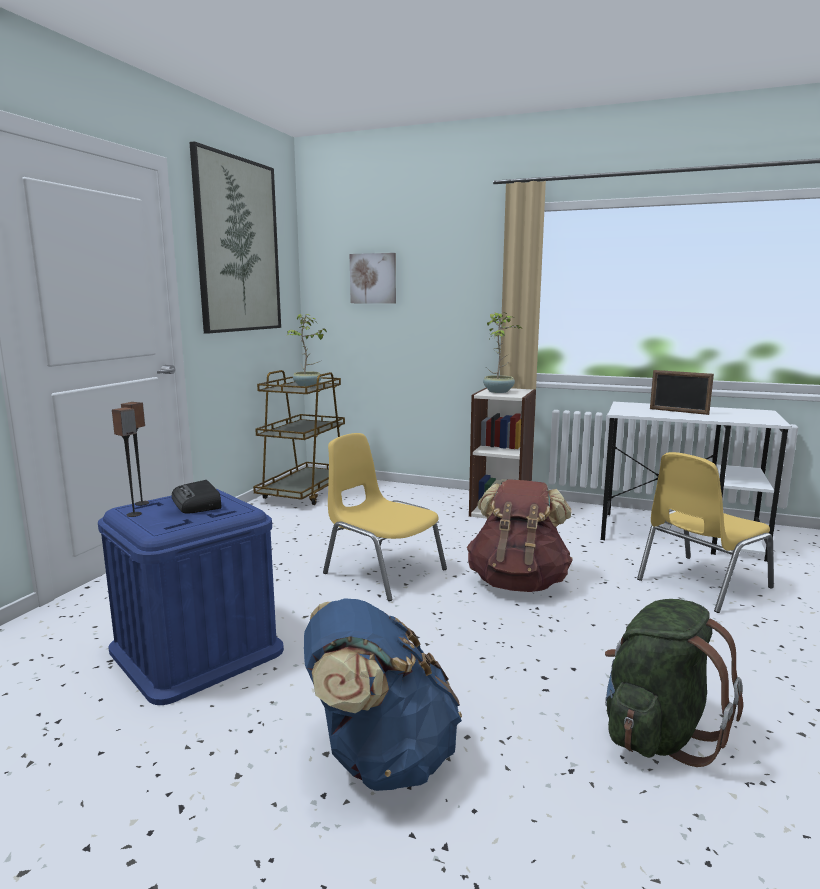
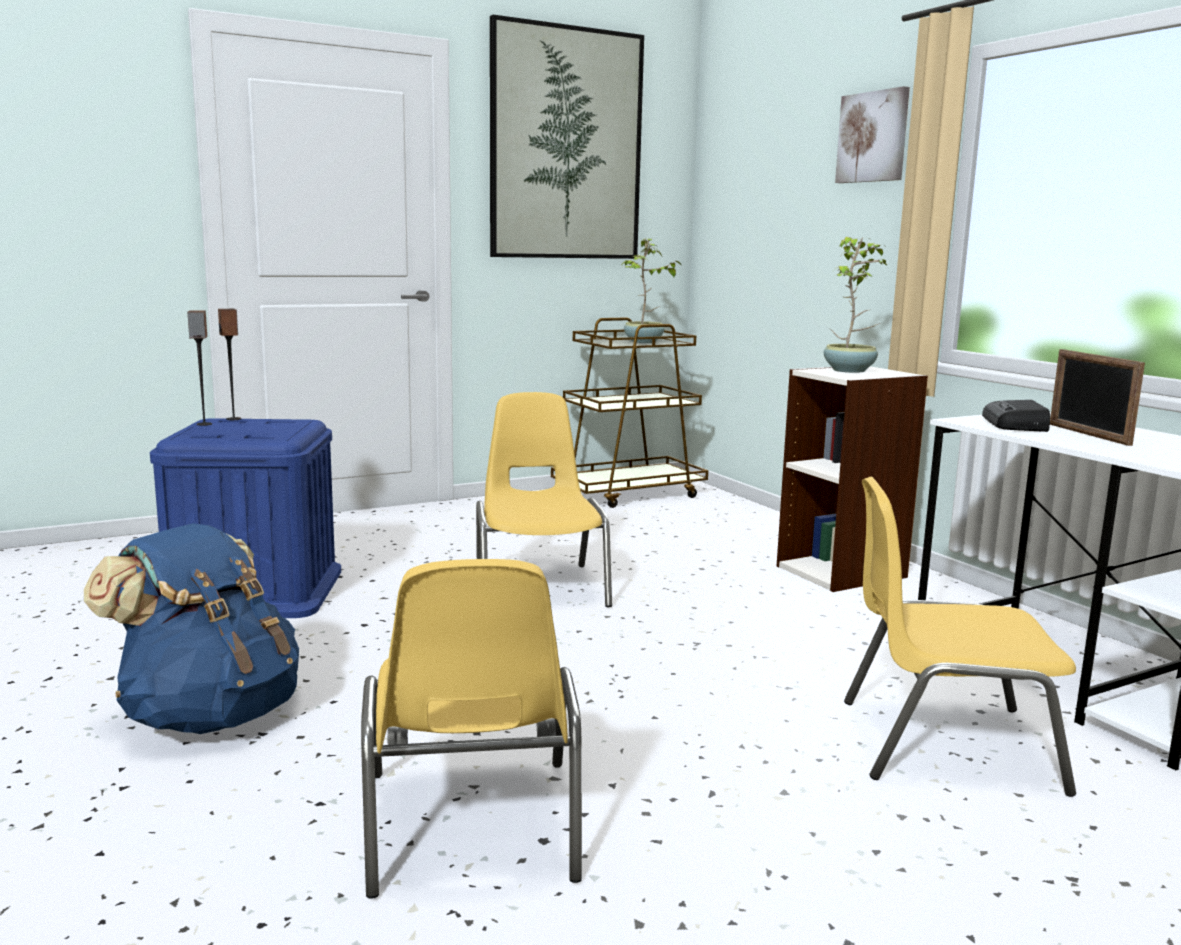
camera: 40 degrees right, 0 degrees up
(197, 503) = (265, 427): radio -> radio (1015, 424)
(373, 278) = (766, 188): picture -> picture (873, 137)
(518, 583) = (665, 647): brown backpack -> none
(657, 733) = (470, 827): green backpack -> yellow chair

